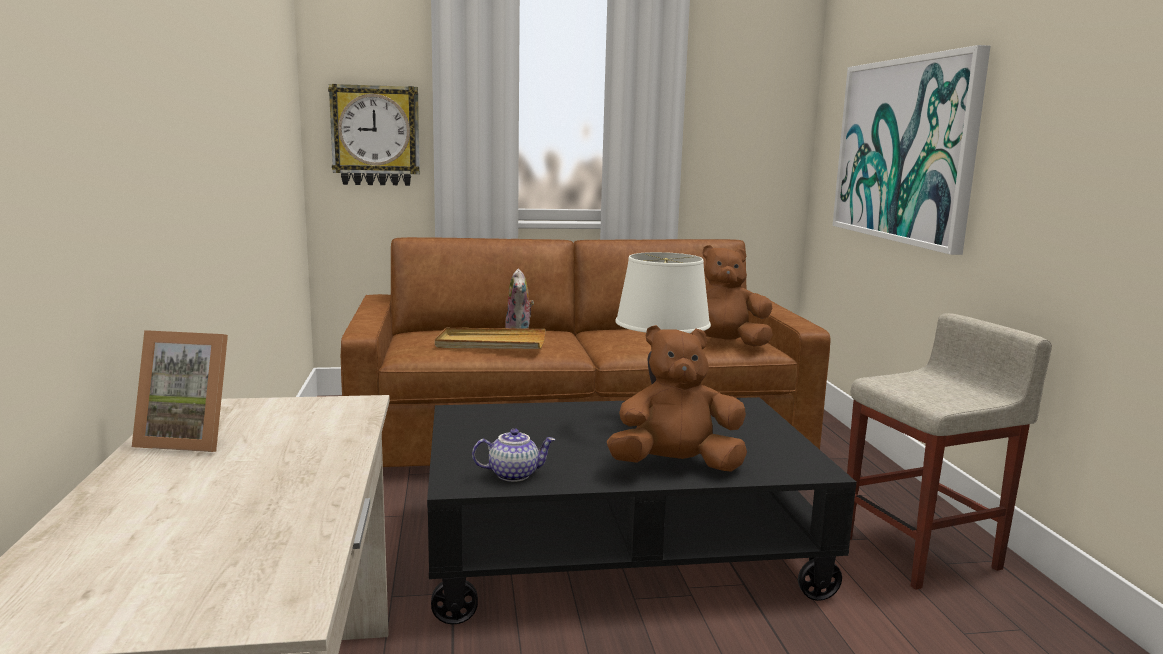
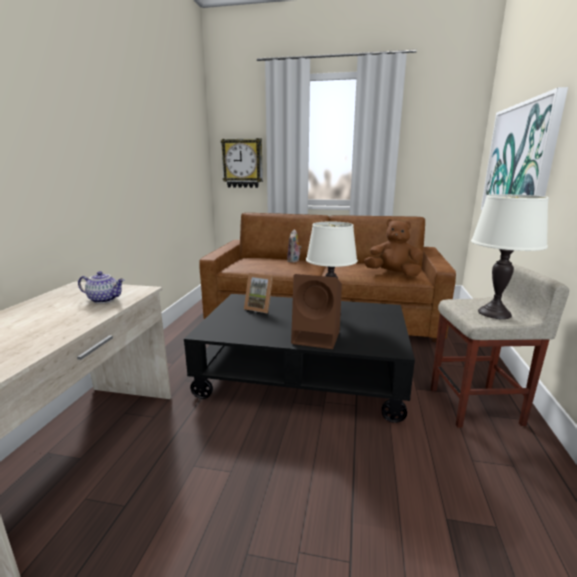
camera: 20 degrees right, 5 degrees up
(191, 439) = (56, 299): picture frame -> picture frame (260, 308)
(491, 343) = (272, 265): beige tray -> none
(514, 474) = (233, 331): teapot -> teapot (105, 299)
(676, 466) = (317, 337): brown plush toy -> brown speaker
(949, 392) = (494, 313): none -> white table lamp

